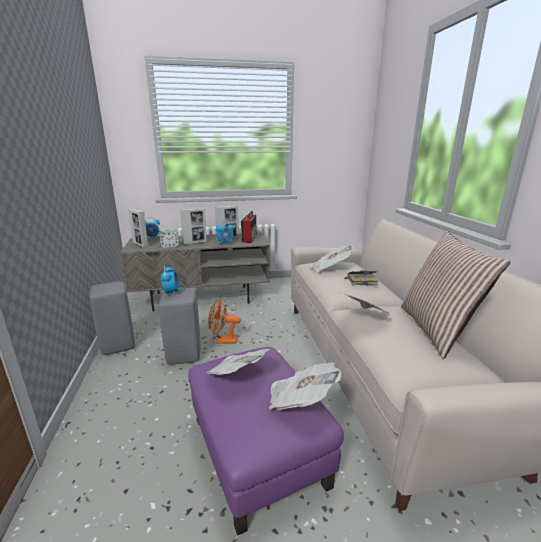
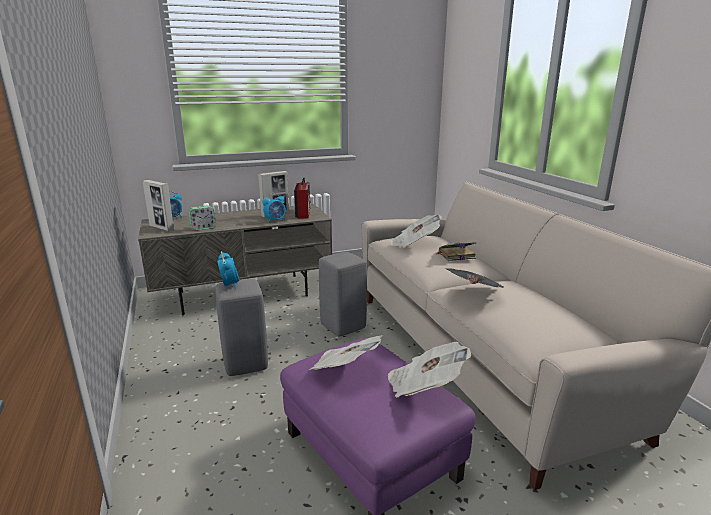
camera: 10 degrees left, 0 degrees up
(118, 345) = (153, 360): grey stool -> grey stool (343, 326)
(195, 243) = (235, 222): picture frame -> none
(223, 341) = (289, 343): orange fan -> none
(436, 330) = (550, 300): pillow -> none

